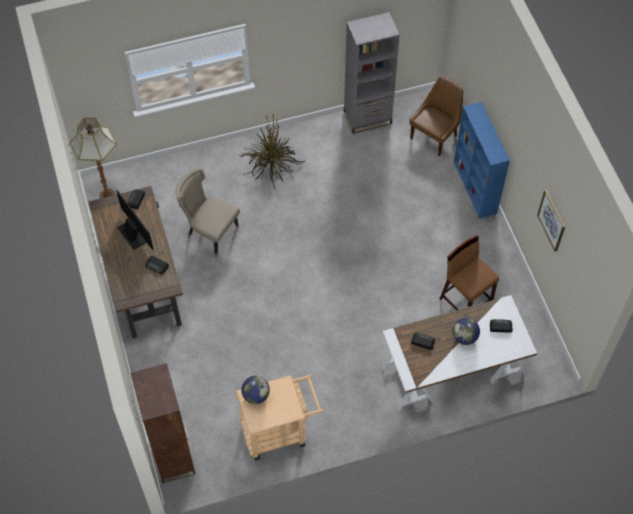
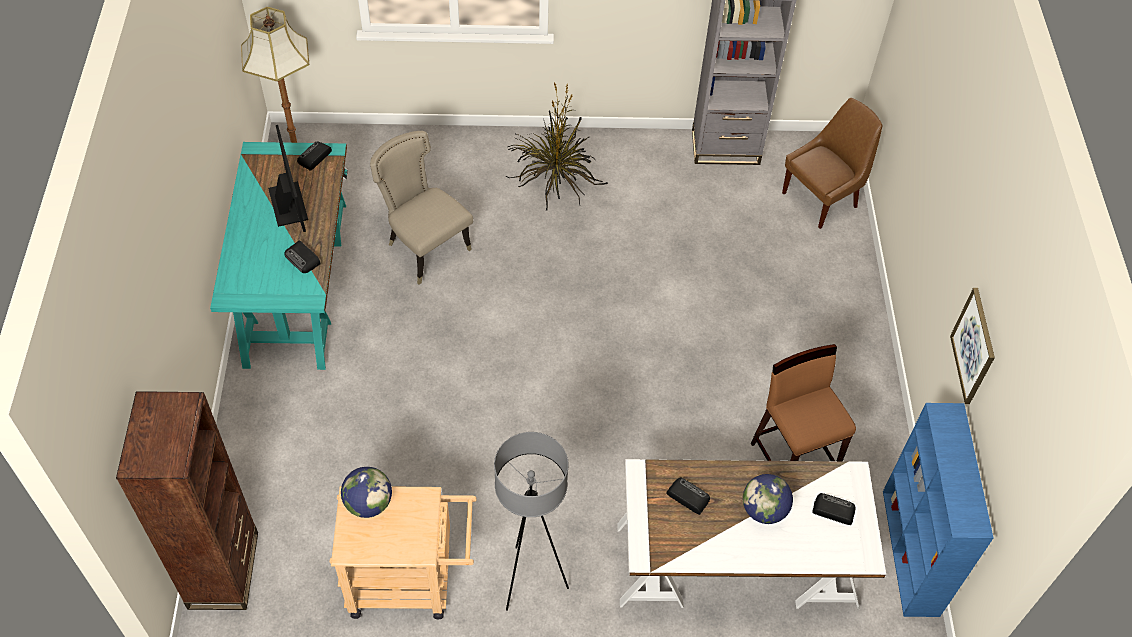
camera: 15 degrees right, 5 degrees down
(141, 277) = (295, 283): brown desk -> turquoise desk
(344, 411) = (530, 580): none -> grey floor lamp
(475, 188) = (863, 289): blue bookcase -> blue bookcase (911, 553)

